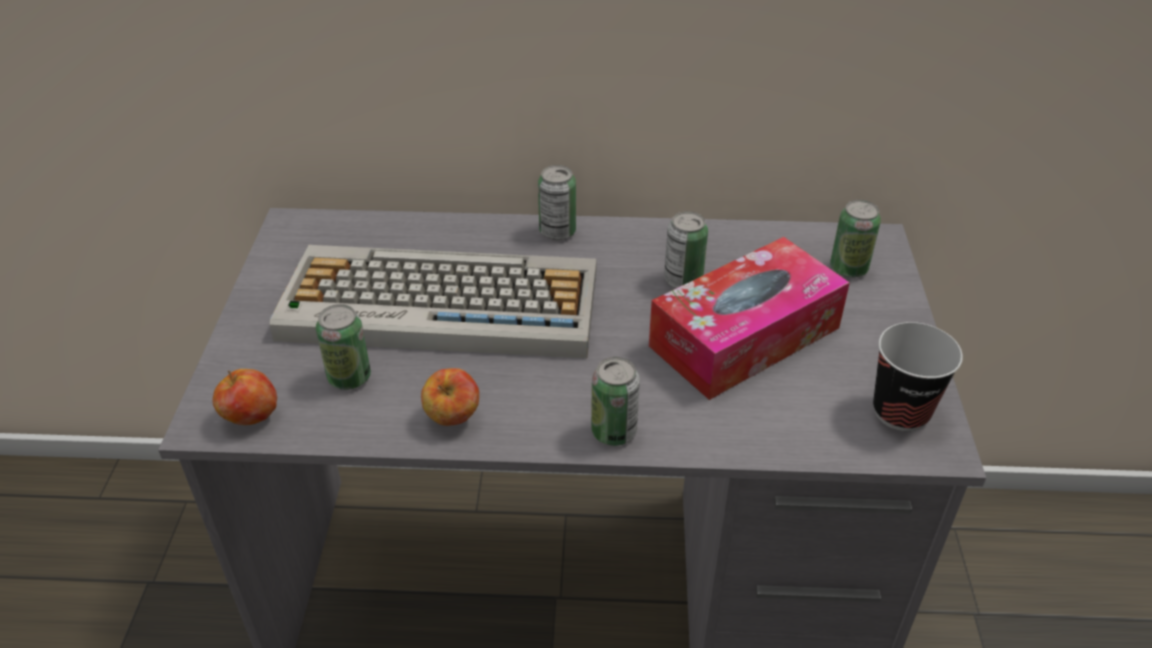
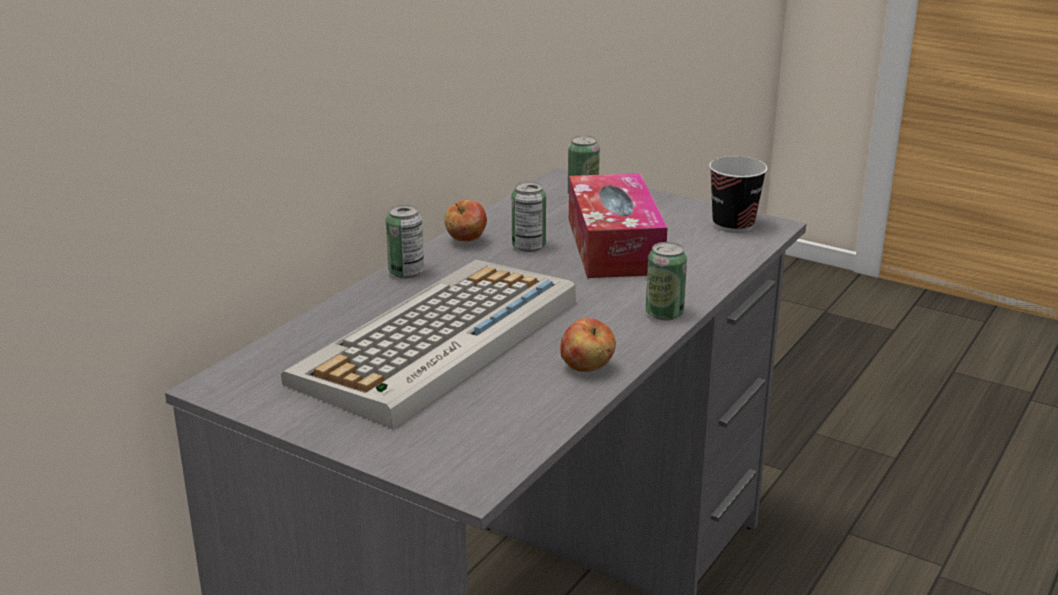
camera: 60 degrees left, 15 degrees down
(251, 417) = (490, 459): apple -> apple (466, 241)
(349, 377) = (488, 402): can -> none

